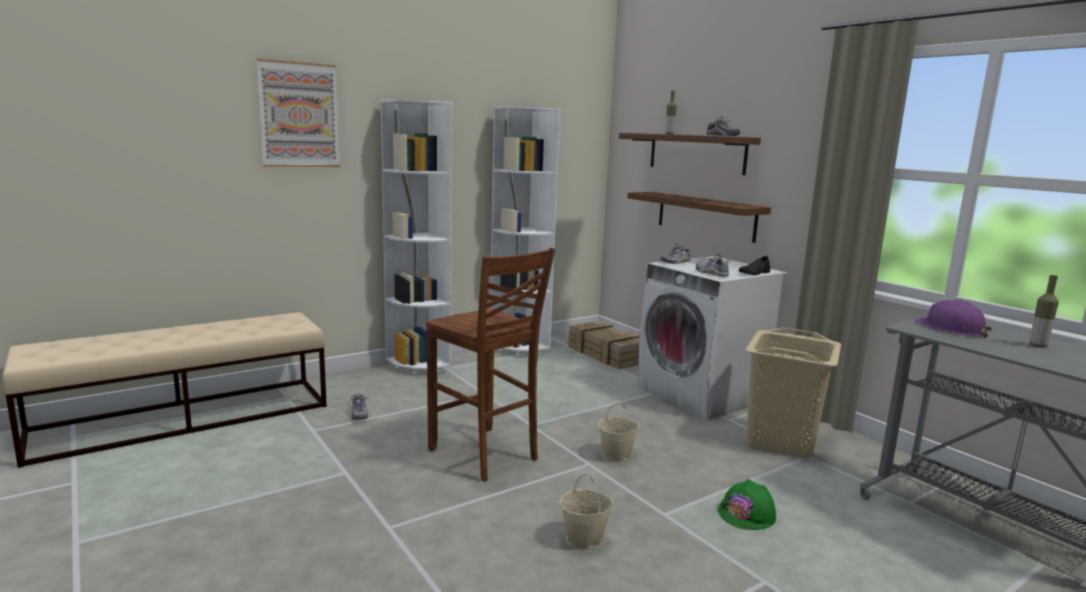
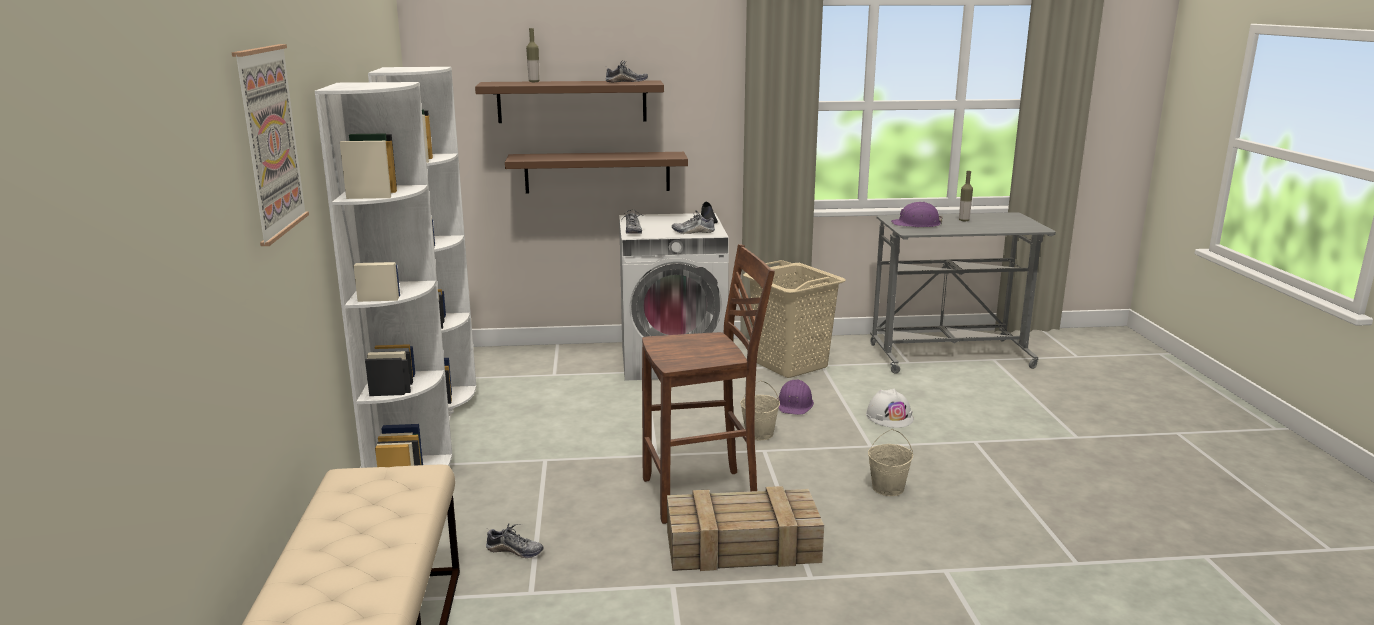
camera: 60 degrees left, 5 degrees up
(608, 354) = (520, 367): crate -> crate (744, 546)
(699, 459) = (795, 404): none -> purple hard hat
(747, 514) = (889, 416): green hard hat -> white hard hat

